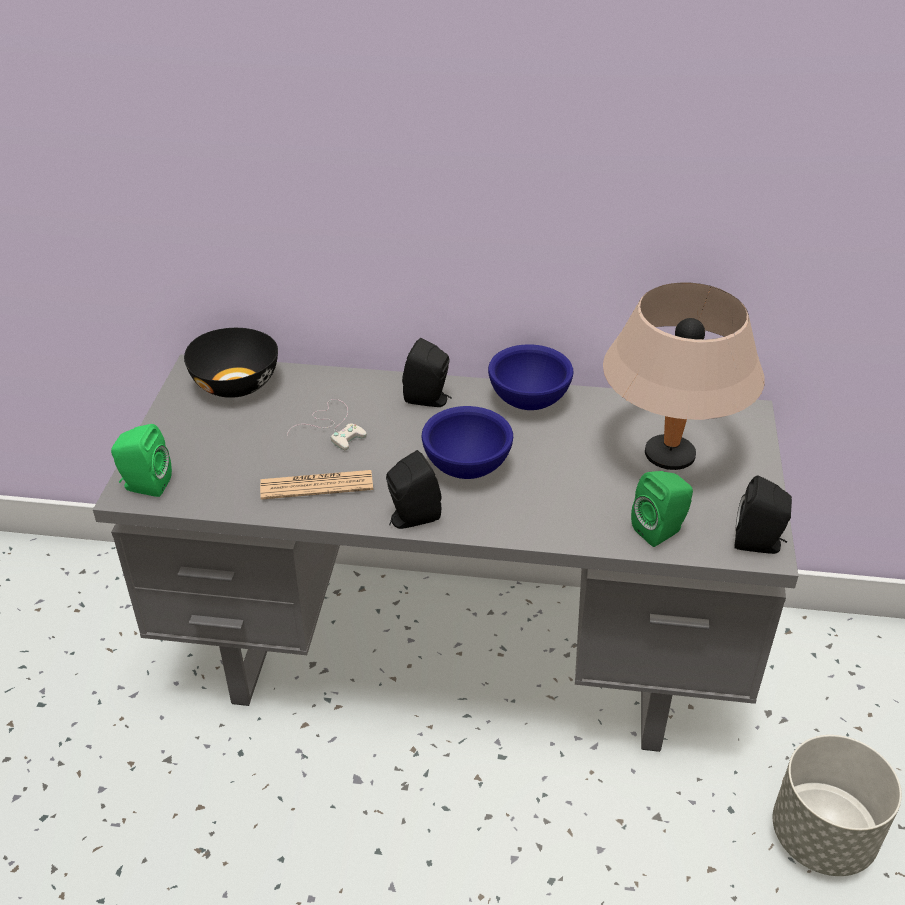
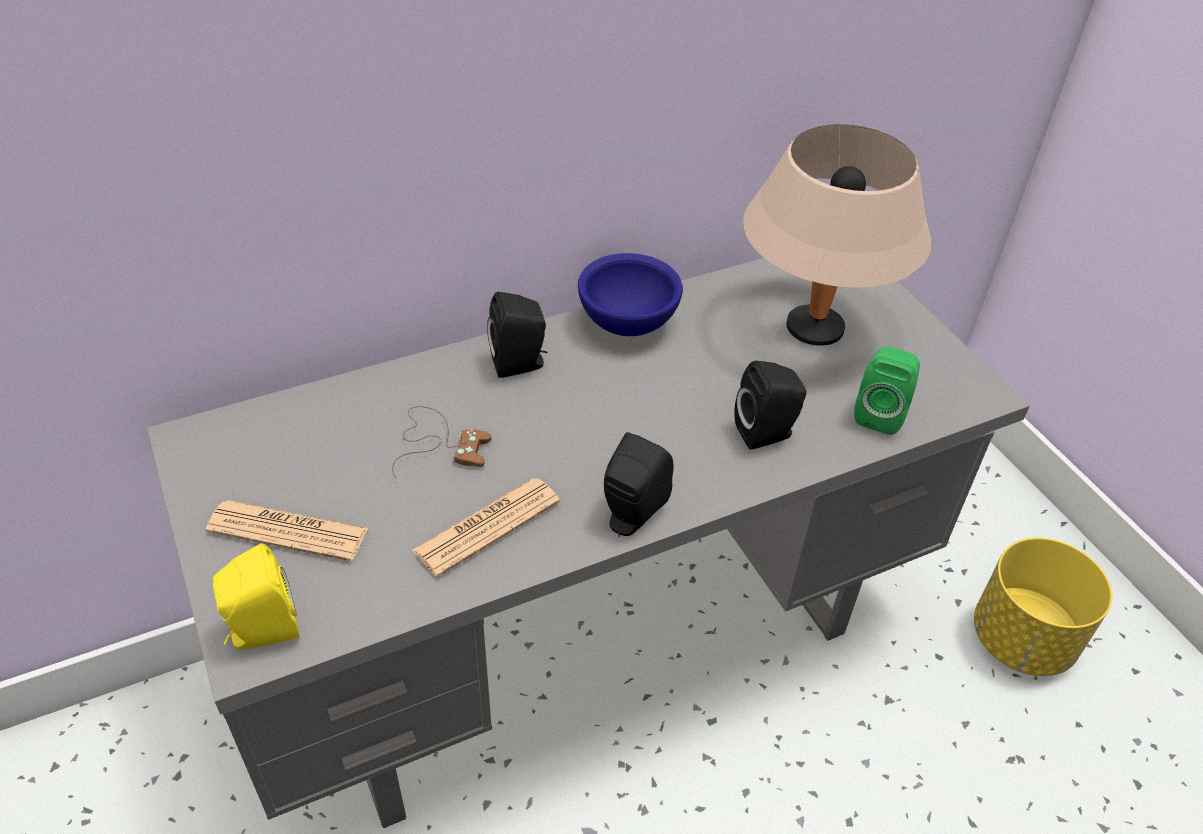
camera: 35 degrees left, 5 degrees up
(144, 486) = (262, 631): green speaker -> yellow speaker
(204, 440) = (288, 531): none -> newspaper
(237, 384) = (265, 437): black bowl -> none
(333, 426) = (438, 442): white game controller -> brown game controller
(465, 467) = (632, 428): blue bowl -> none
(759, 543) = (971, 388): black speaker -> black speaker (767, 433)
(821, 836) = (1021, 639): grey planter -> yellow planter

